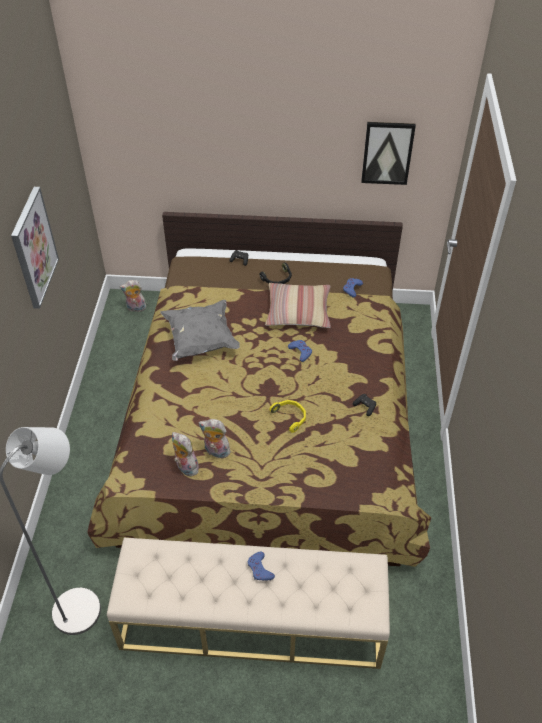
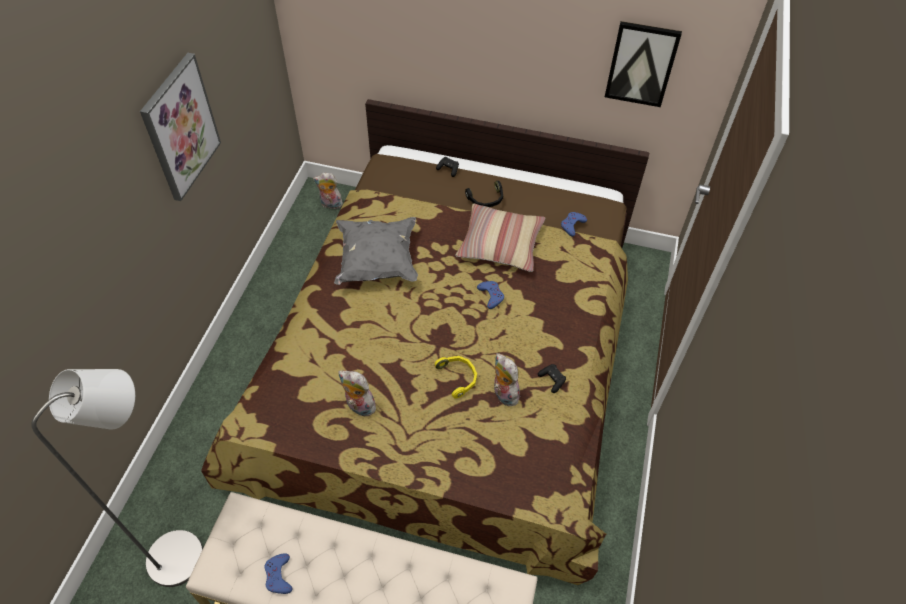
camera: 10 degrees right, 5 degrees up
(185, 467) = (318, 419): plush toy -> plush toy (503, 394)
(260, 569) = (377, 565): blue game controller -> blue game controller (279, 576)

